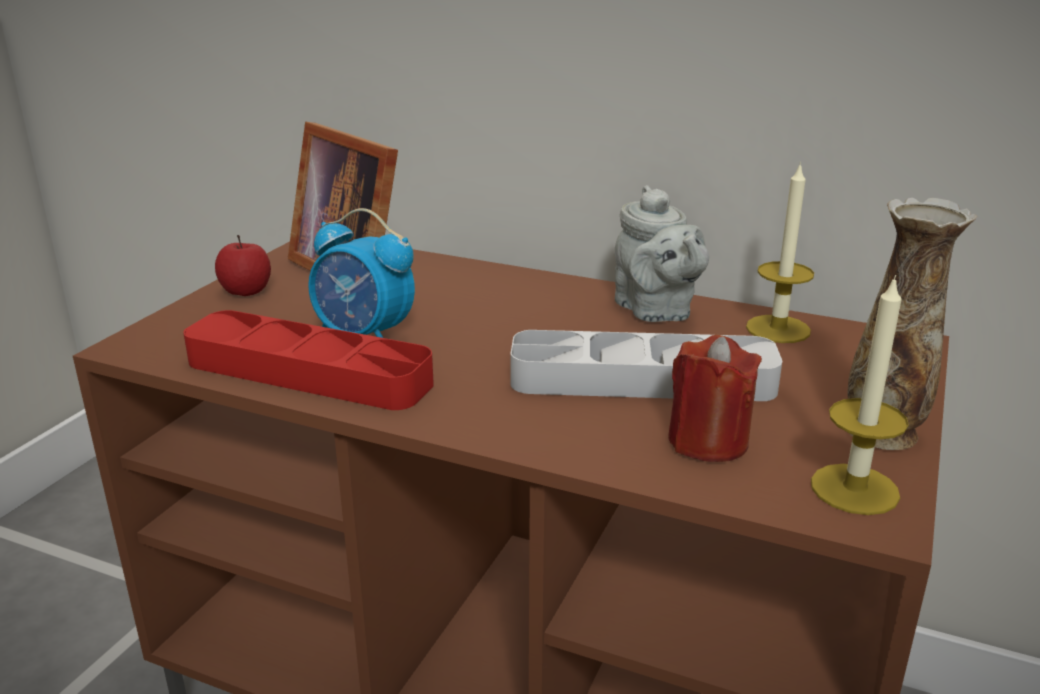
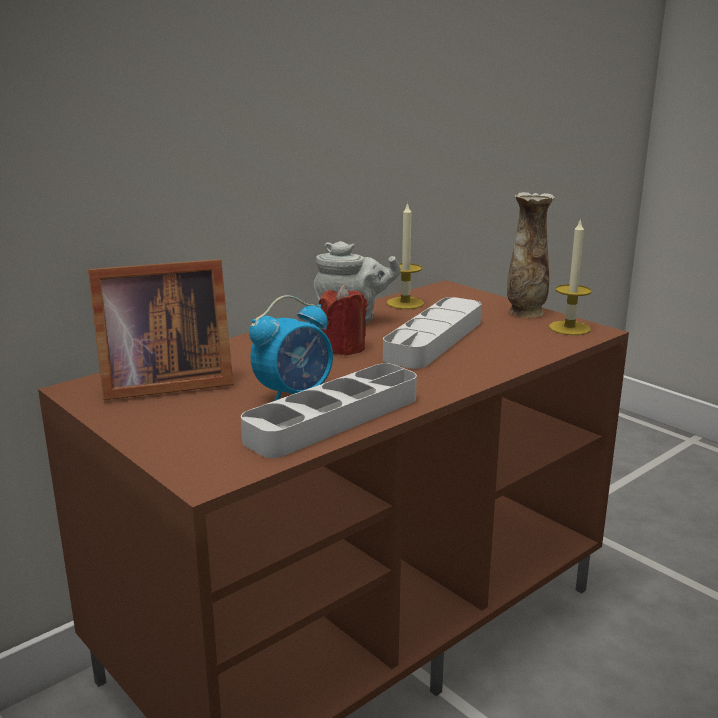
camera: 65 degrees left, 5 degrees down
(246, 291) = (147, 424): apple -> none
(308, 372) = (333, 418): red tray -> grey tray
(708, 441) = (510, 341): red candle -> red candle (343, 348)

